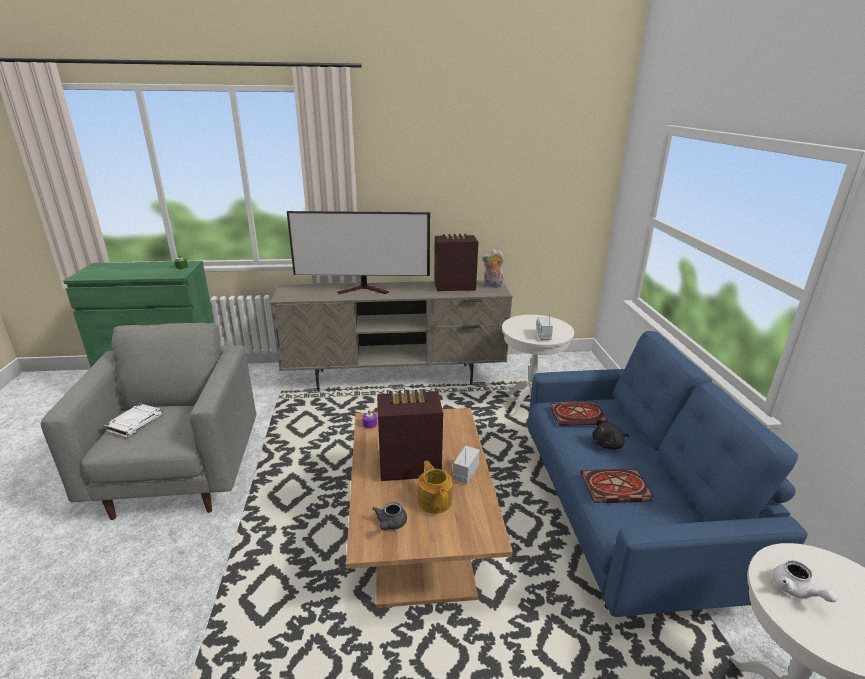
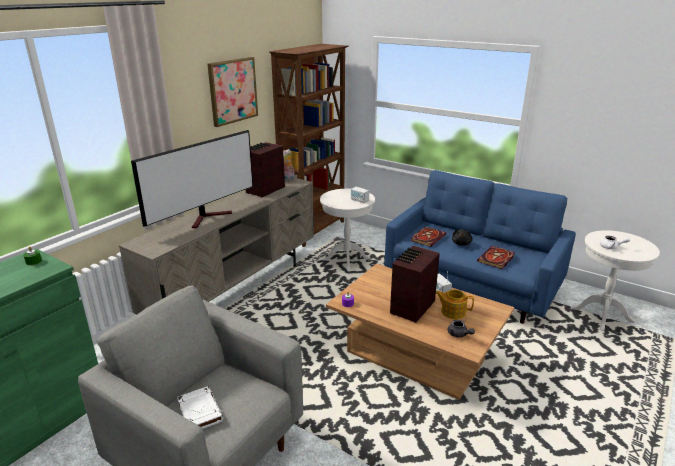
camera: 50 degrees left, 0 degrees up
(455, 171) = (232, 91): none -> picture
(549, 362) = (314, 230): none -> brown bookcase

